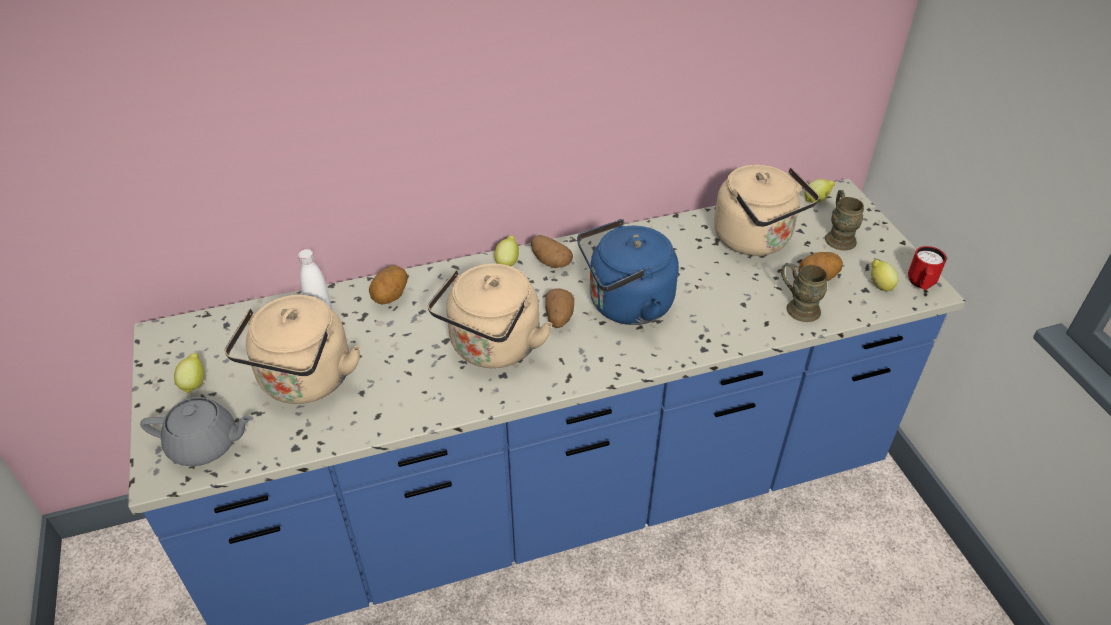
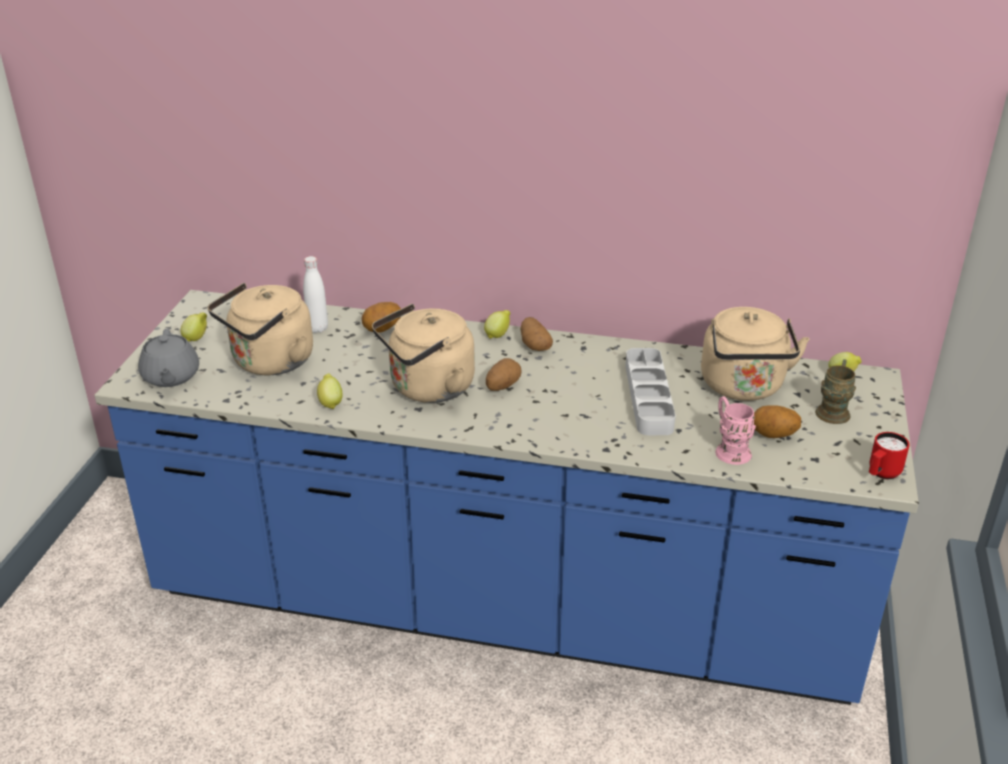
camera: 30 degrees right, 10 degrees down
(205, 445) = (170, 377): grey teapot -> grey teapot turned 45 degrees clockwise
(625, 305) = (568, 396): blue kettle -> none
(691, 279) = (648, 396): none -> grey tray
(797, 307) = (729, 449): brown mug -> pink mug
(879, 285) = (834, 461): lemon -> lemon (330, 403)

